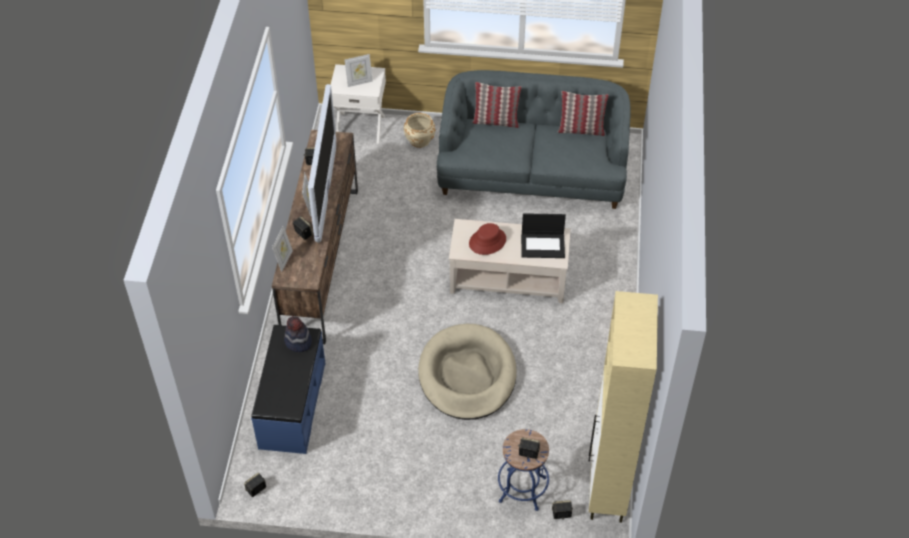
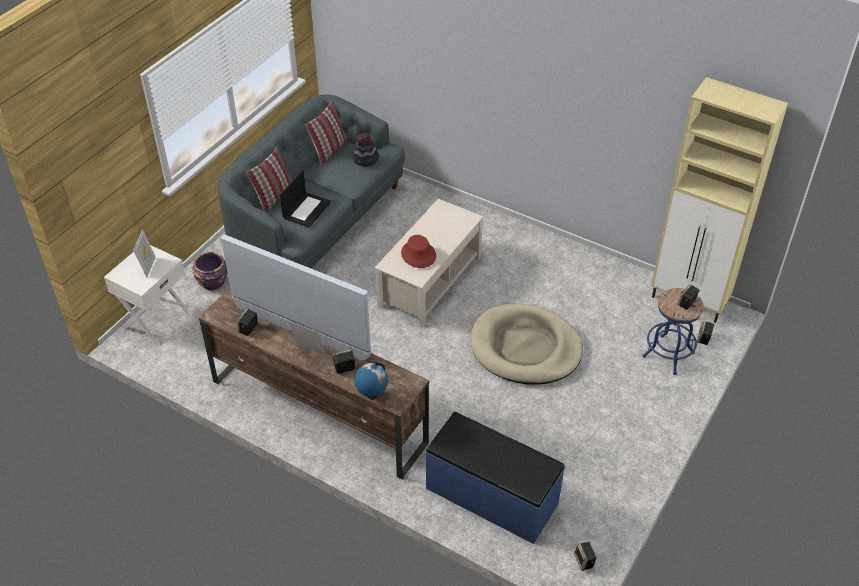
camera: 65 degrees left, 5 degrees down
(284, 260) = (372, 395): picture frame -> globe
(298, 342) = (462, 434): hat -> hat (366, 160)
(420, 140) = (213, 282): beige planter -> purple planter
(543, 245) = (447, 221): laptop -> laptop (306, 209)

